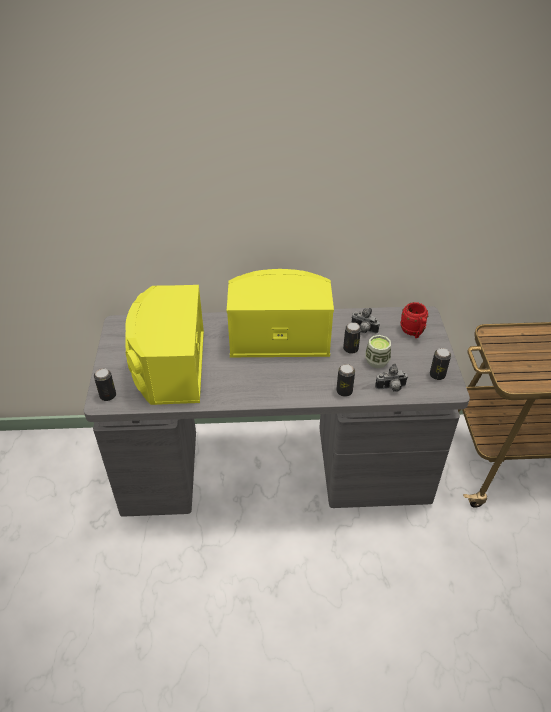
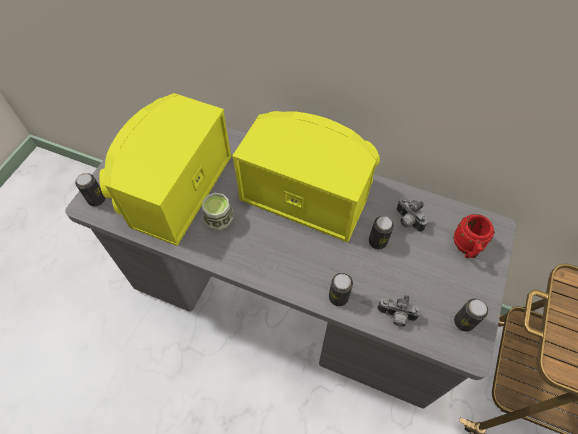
camera: 25 degrees right, 15 degrees up
(377, 361) = (399, 271): cup -> cup (219, 220)

